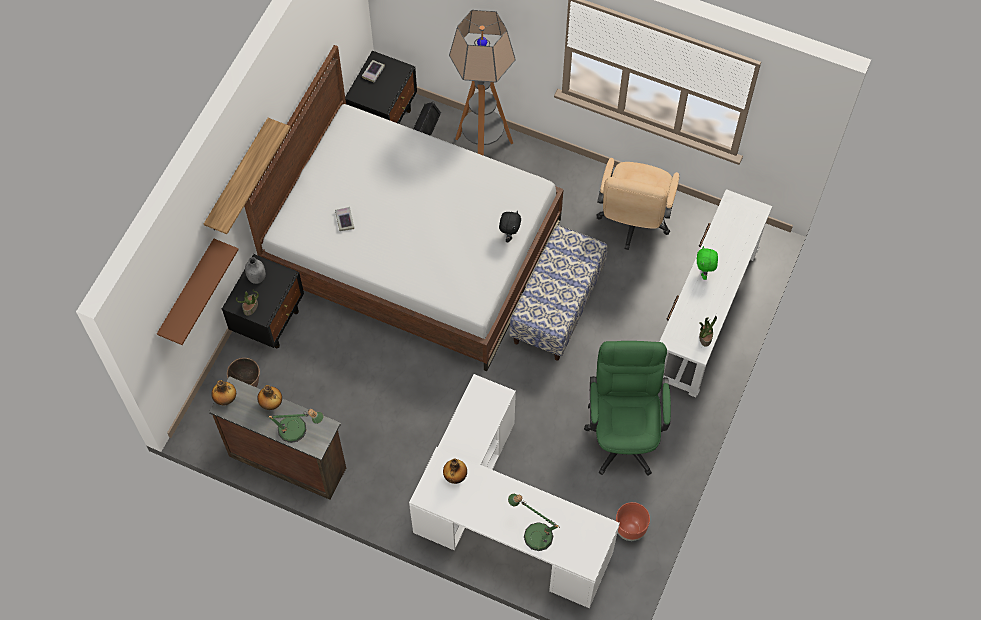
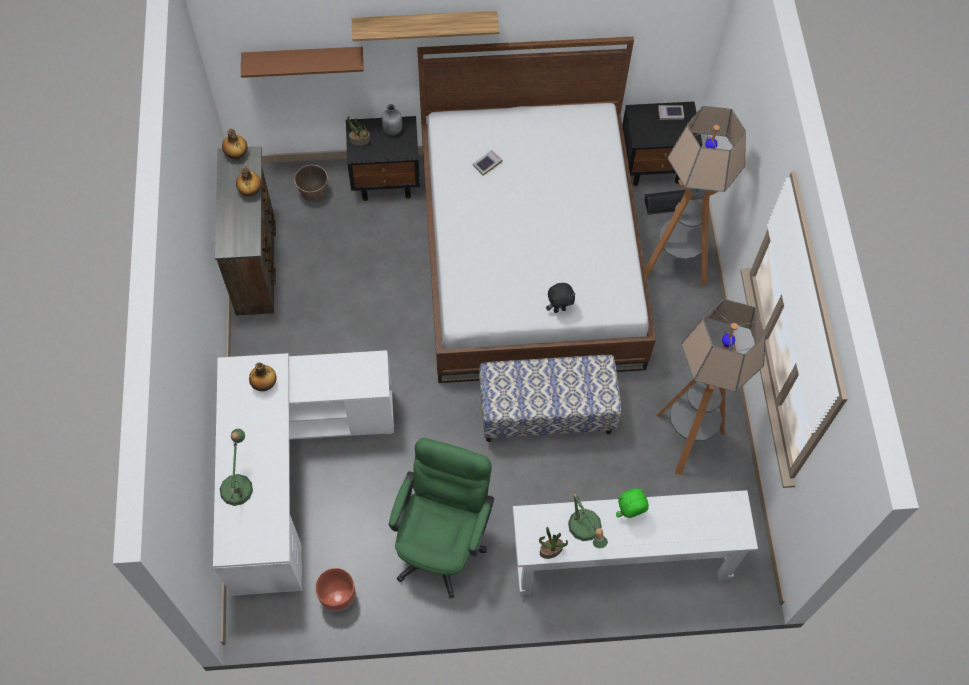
camera: 60 degrees right, 0 degrees up
(297, 430) = (234, 225): table lamp -> table lamp (586, 531)
(624, 432) = (442, 541): green office chair -> green office chair turned 45 degrees counterclockwise
(633, 222) = (686, 439): beige office chair -> floor lamp

